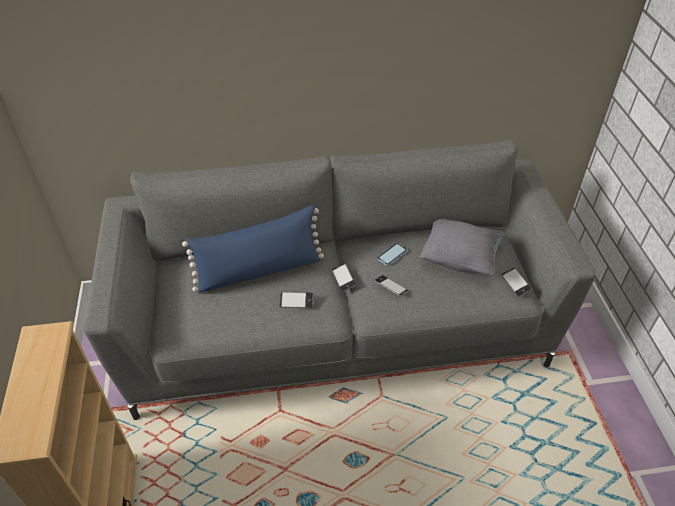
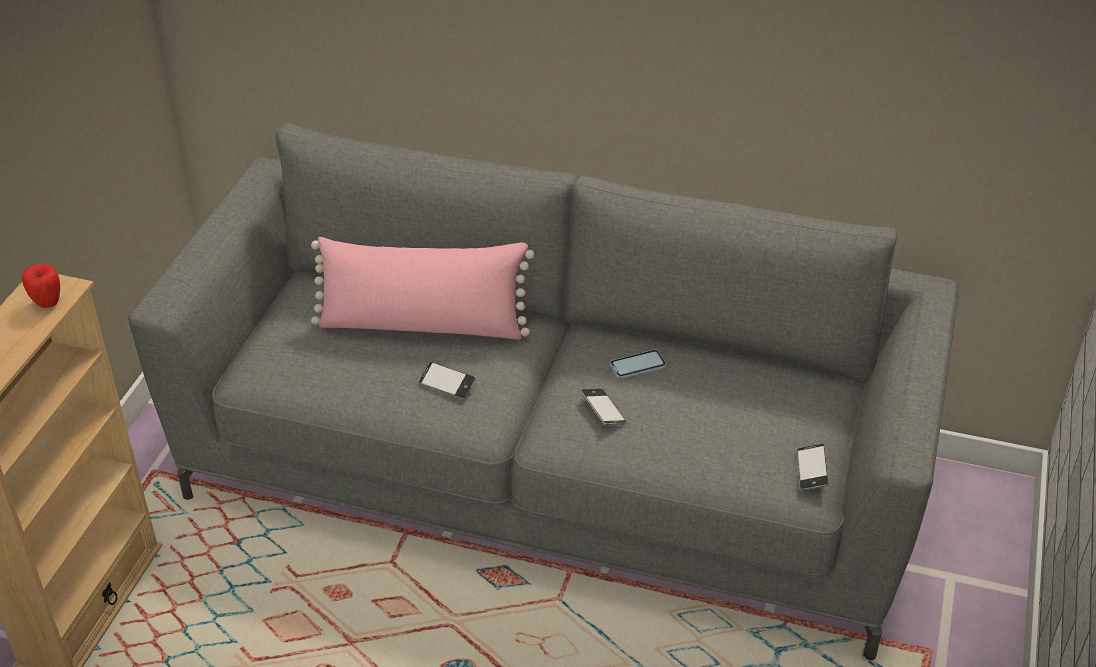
camera: 25 degrees right, 5 degrees down
(49, 348) = (47, 303): none -> apple
(259, 270) = (422, 325): blue pillow -> pink pillow
(343, 279) = (540, 377): phone -> none
(460, 258) = (746, 405): grey pillow -> none

